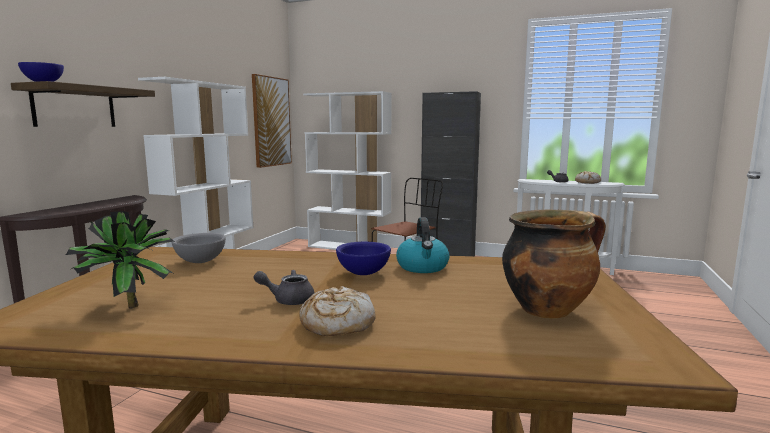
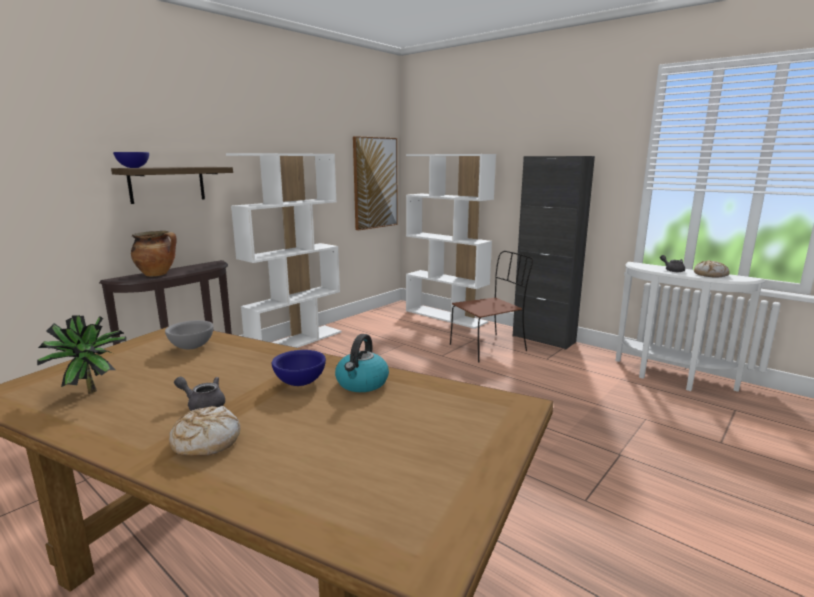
camera: 20 degrees right, 5 degrees up
(547, 309) = (407, 463): cooking pot -> cooking pot (157, 274)

